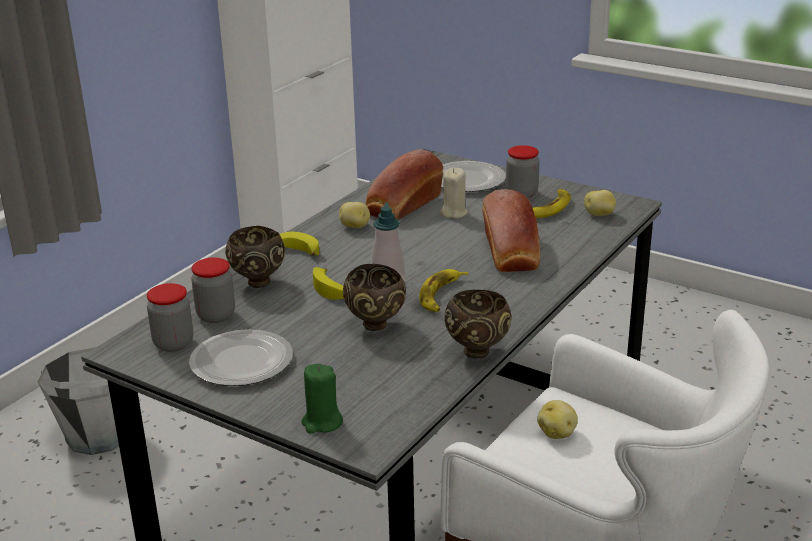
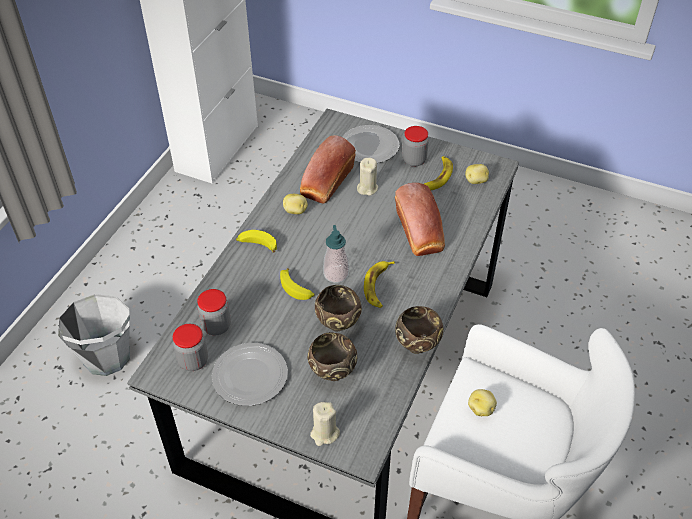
camera: 10 degrees left, 20 degrees up
(257, 282) = (237, 285): brown bowl -> brown bowl (332, 373)
(322, 422) = (324, 433): green candle -> beige candle

